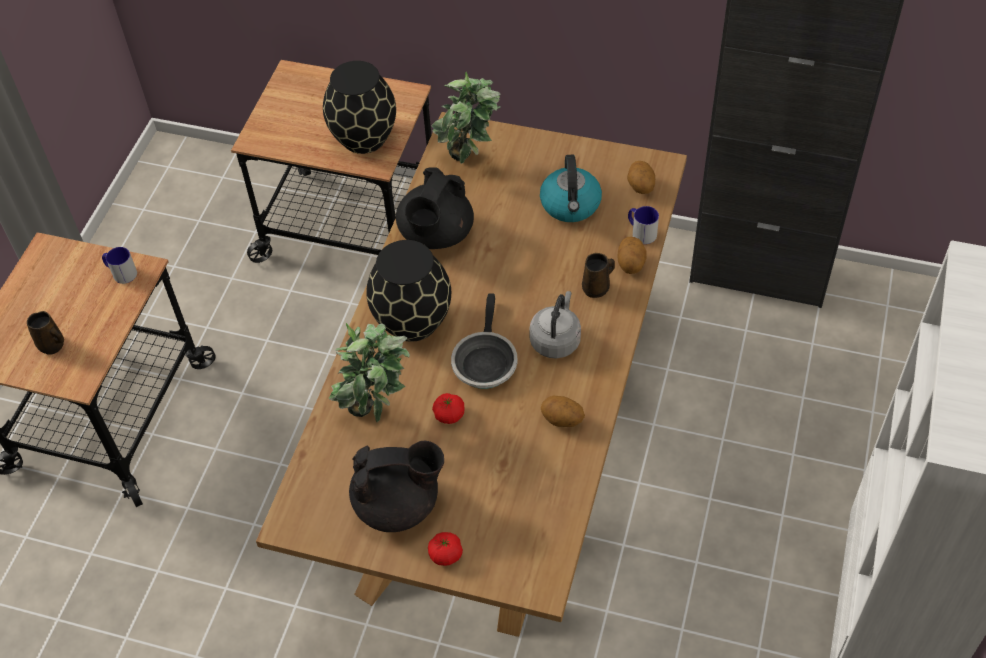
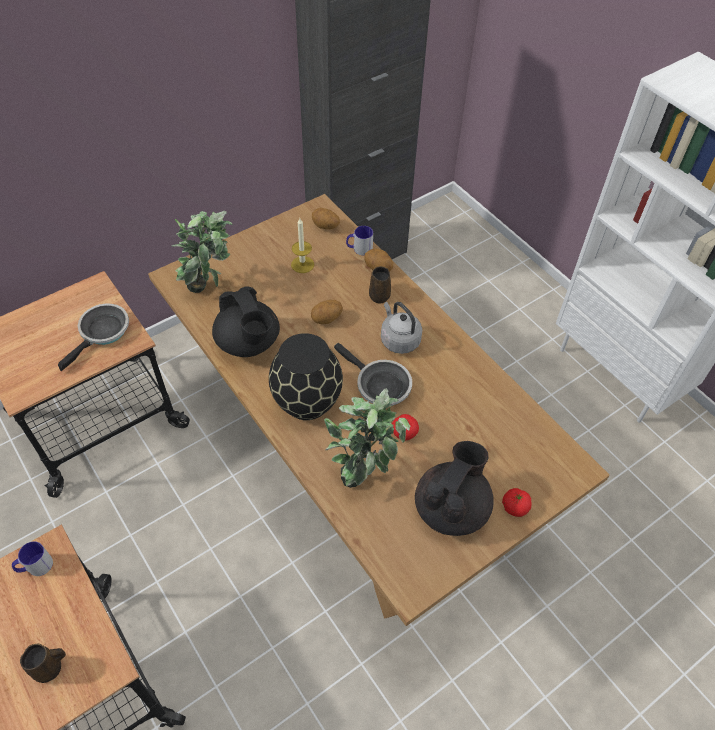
camera: 55 degrees left, 0 degrees up
(364, 138) = (102, 333): black vase -> frying pan
(562, 420) = (463, 377): potato -> potato (327, 319)
(571, 205) = (302, 264): kettle -> candle

